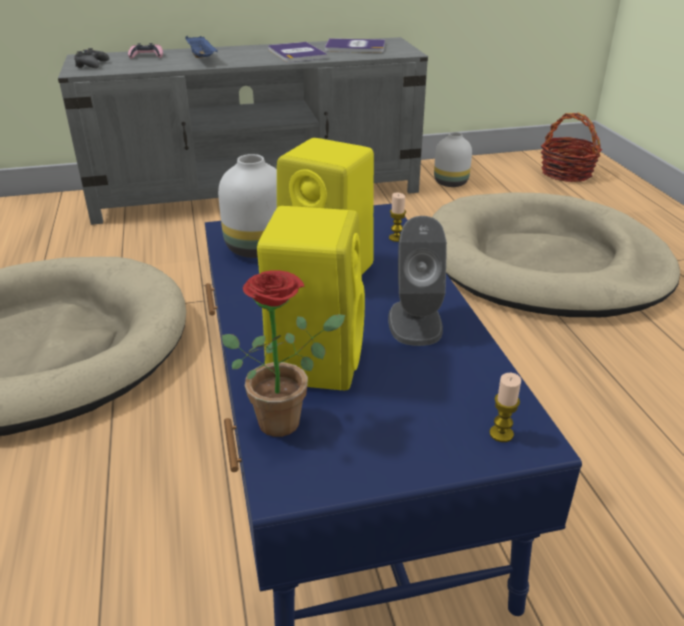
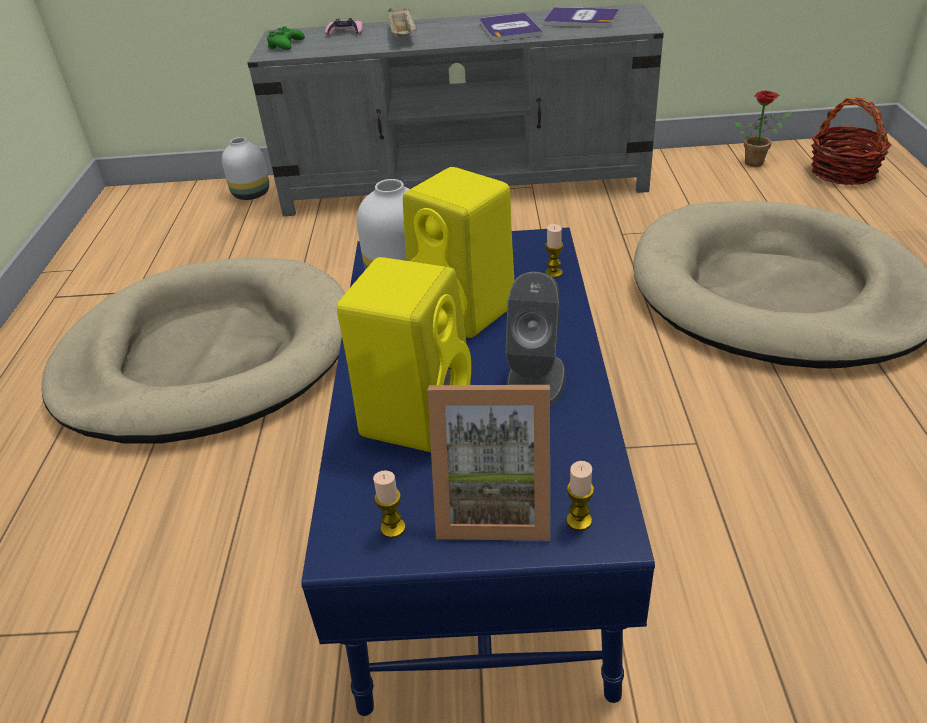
camera: 15 degrees right, 5 degrees up
(92, 65) = (285, 45): black game controller -> green game controller
(202, 58) = (403, 36): blue tray -> beige tray
(287, 418) = (367, 477): potted plant -> potted plant (757, 162)
(329, 460) = (393, 528): none -> candle
(418, 429) = (493, 505): none -> picture frame
(449, 183) = (690, 180): white vase -> white vase (250, 194)

